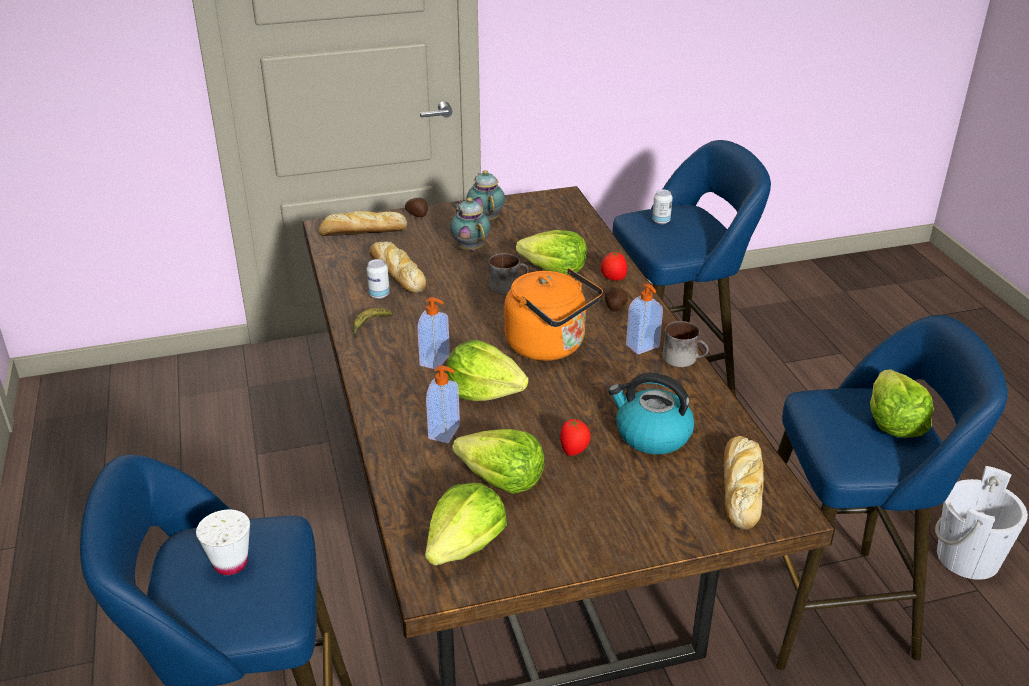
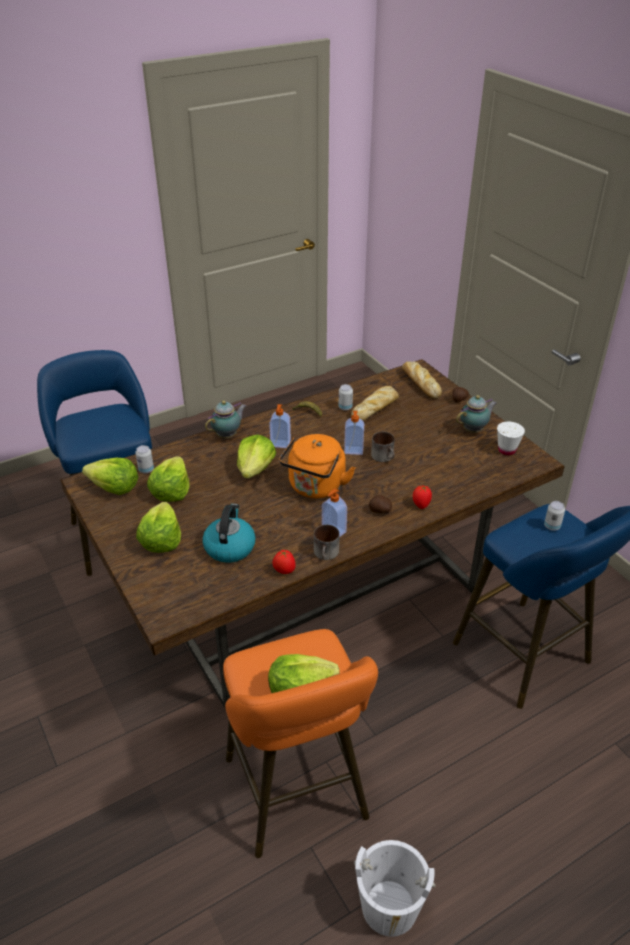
camera: 75 degrees right, 5 degrees up
(230, 564) = (104, 423): white cup -> white cup (506, 450)
(432, 503) = (146, 470): none -> can
(445, 432) = (209, 462): soap dispenser -> soap dispenser (353, 451)
(470, 247) = (427, 431): teapot -> teapot (228, 435)
(554, 270) = (418, 474): lettuce -> lettuce (161, 540)
(574, 451) = (204, 515): tomato -> tomato (284, 571)
(741, 486) = (185, 594): bread -> none
(836, 606) = (298, 795): blue stool -> orange stool

